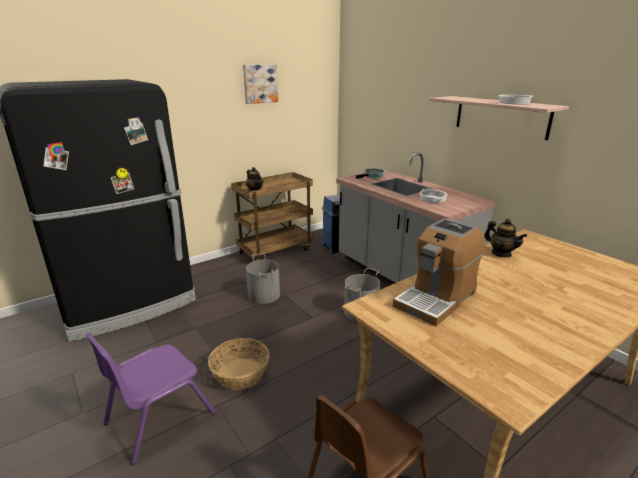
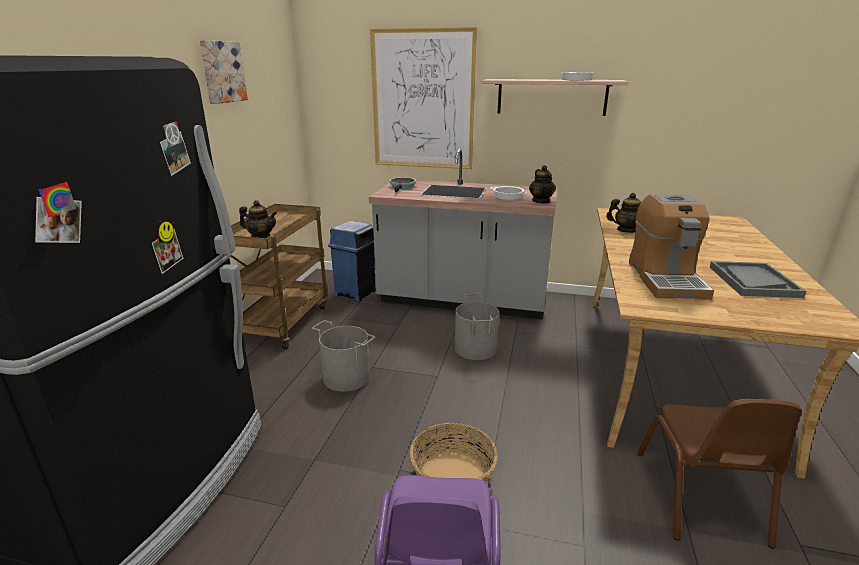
camera: 40 degrees left, 0 degrees up
(406, 110) = (423, 100): none -> picture
(449, 209) = (541, 201): none -> teapot
(517, 332) = (753, 281): none -> grey tray

